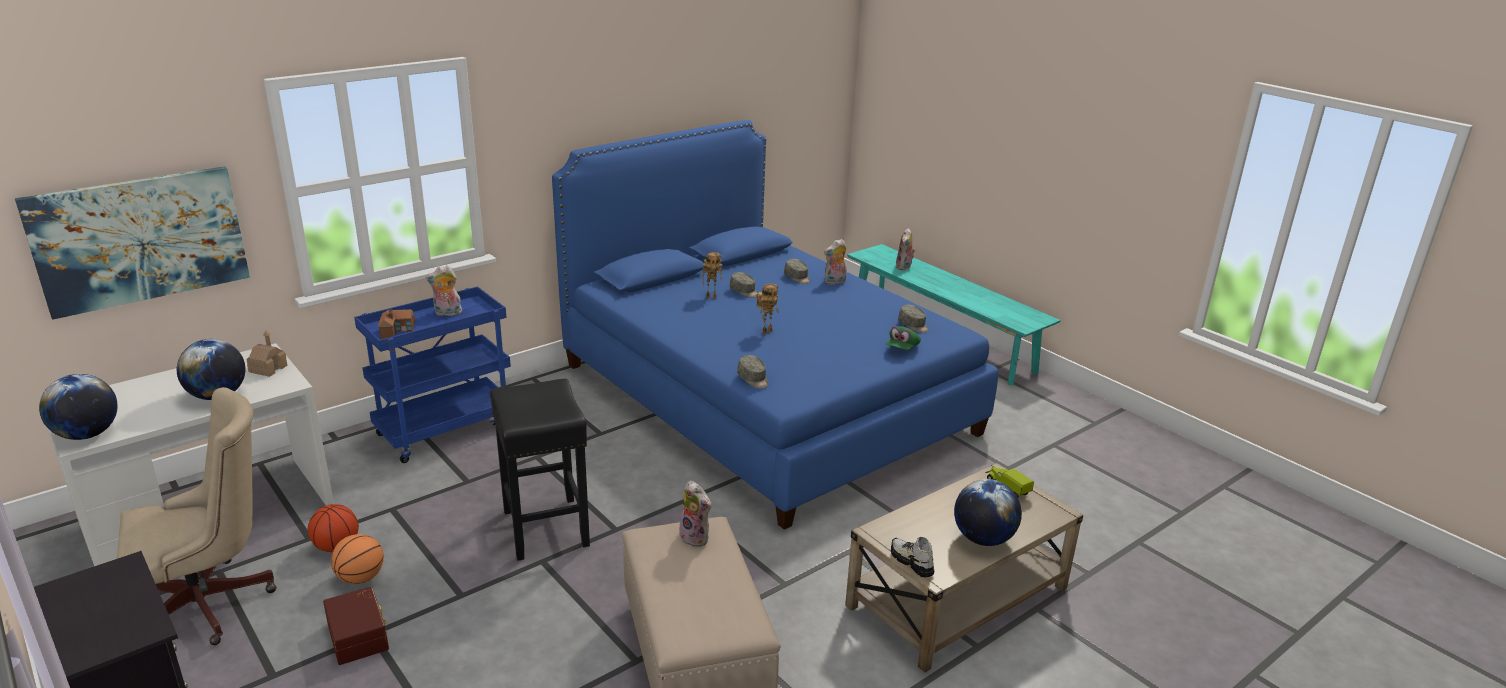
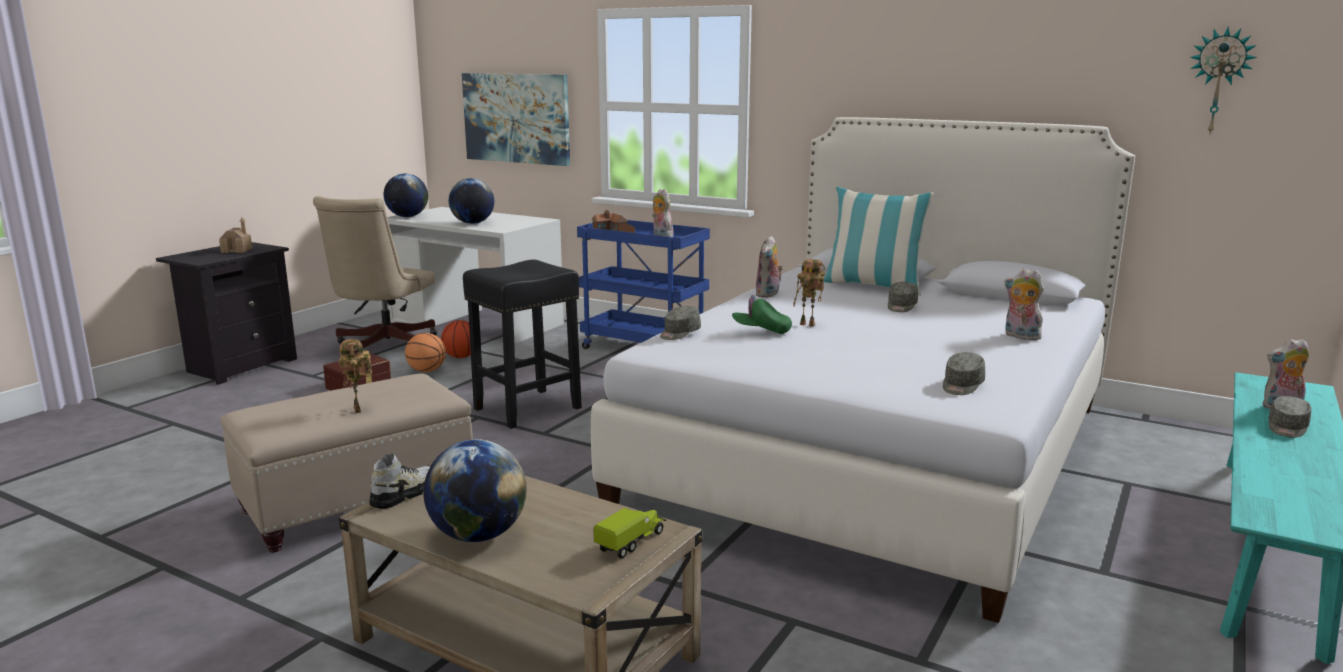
camera: 70 degrees right, 10 degrees down
(211, 604) = (382, 345): beige office chair -> beige office chair turned 60 degrees clockwise
(268, 369) = (519, 223): toy house -> toy house (237, 250)
(681, 283) = (873, 286): none -> pillow
(696, 537) = (417, 395): plush toy -> plush toy (768, 294)
(712, 297) = (862, 299): toy robot -> toy robot (359, 410)
(764, 398) = (875, 452): blue bed -> white bed
(791, 78) = (1218, 81): none -> wall clock
(797, 278) = (992, 320): grey cap -> grey cap (1287, 428)
(902, 348) = (872, 386): green cap -> green cap (761, 330)

